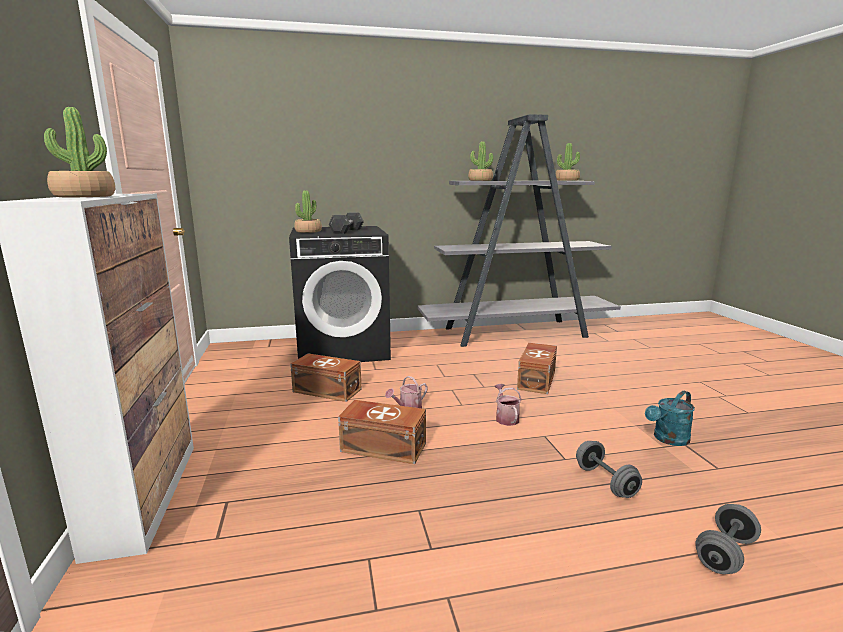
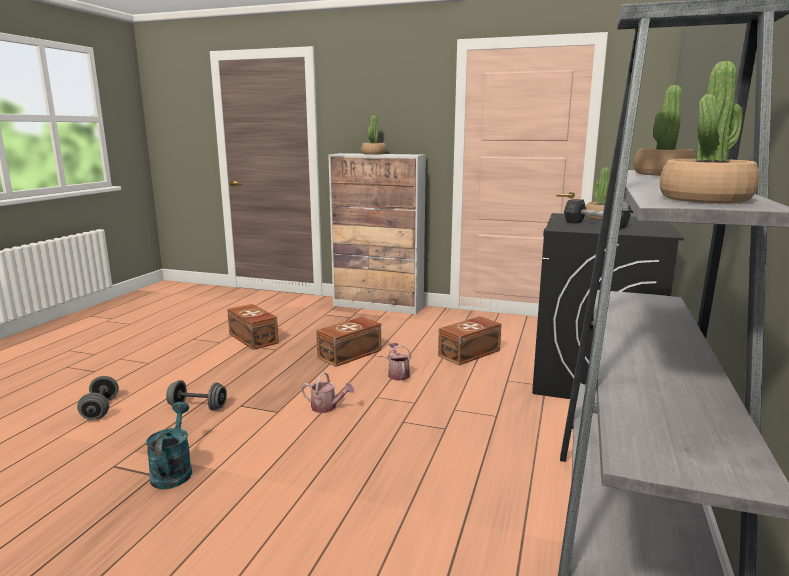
camera: 120 degrees right, 0 degrees up
(537, 380) = (383, 464): brown storage box -> brown storage box (253, 339)

